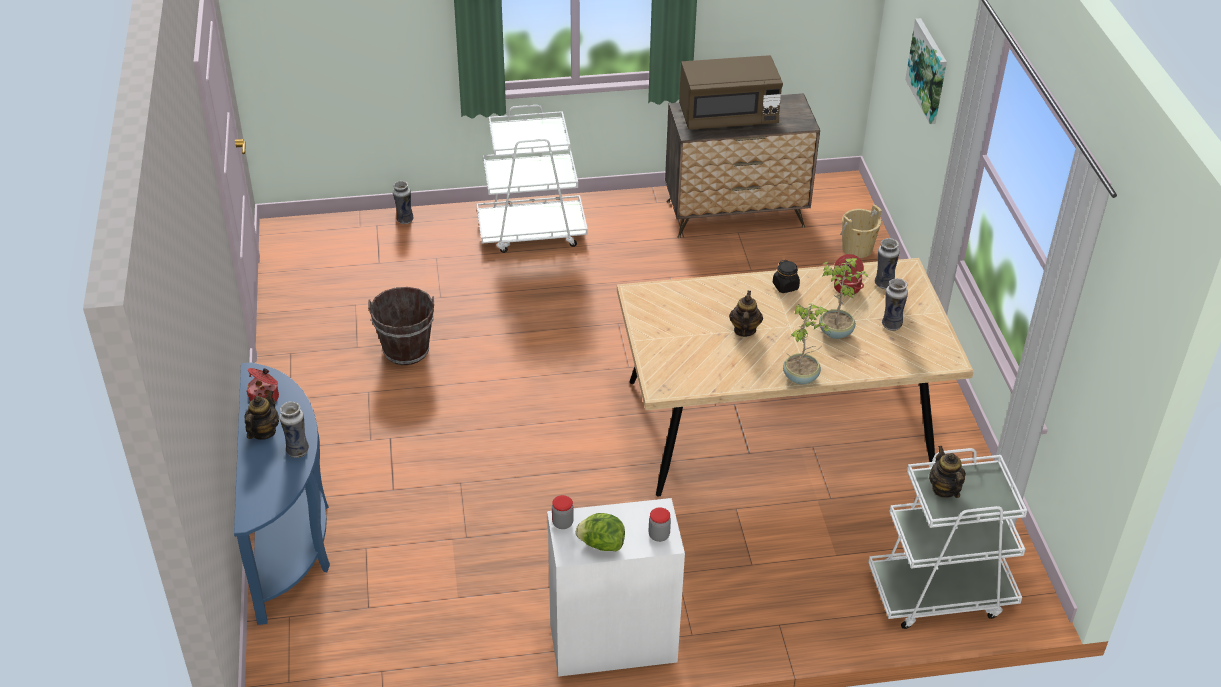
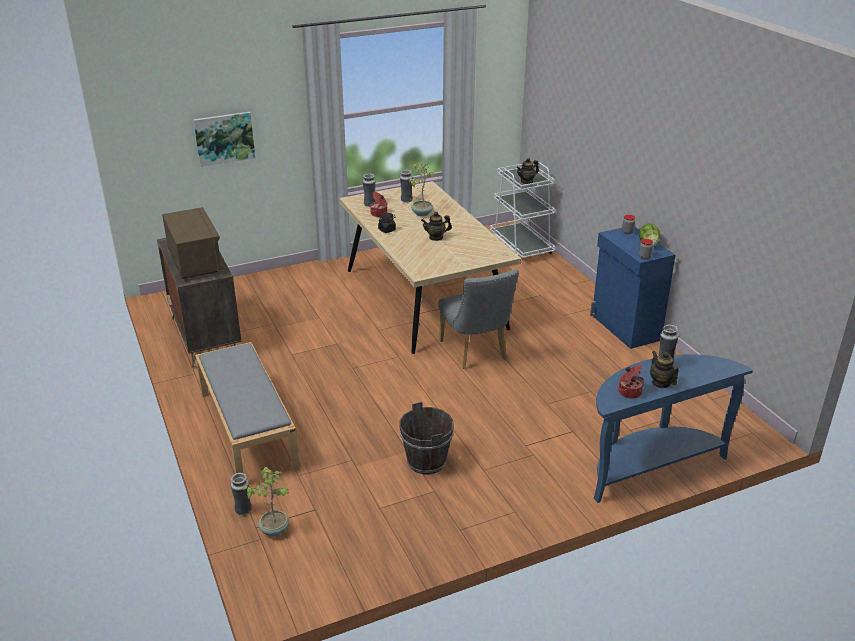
camera: 105 degrees left, 10 degrees down
(263, 432) = (661, 383): teapot -> teapot turned 60 degrees clockwise
(532, 231) = (247, 429): white cart -> grey bench
(607, 443) = (475, 353): none -> grey chair
(611, 641) = (625, 328): white cabinet -> blue cabinet
(801, 377) = (467, 219): potted plant -> potted plant (274, 529)
(857, 248) = (239, 288): beige bucket -> none

